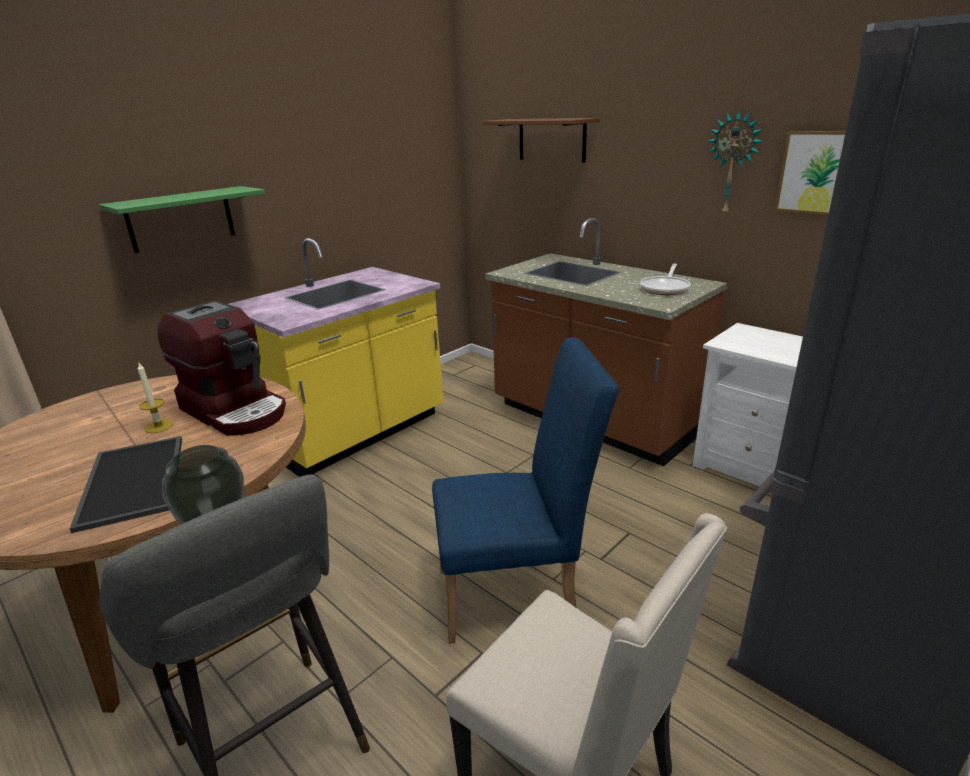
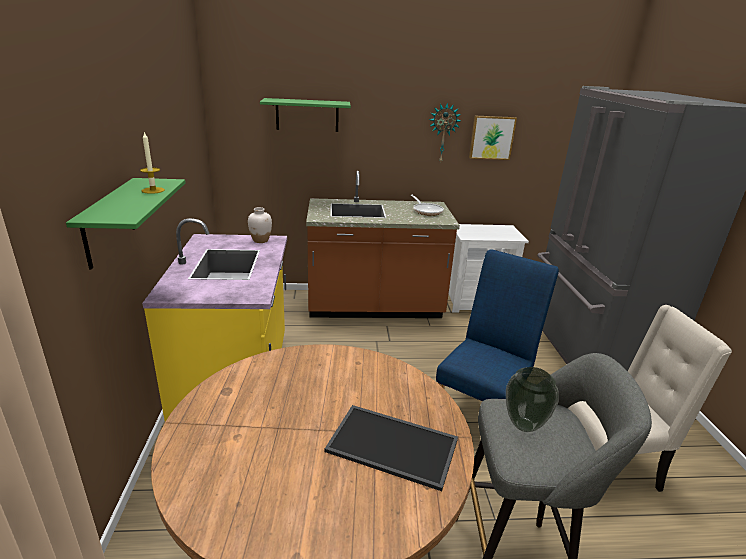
camera: 50 degrees left, 0 degrees up
(159, 426) = (310, 411): candle -> candle (153, 190)
(236, 410) = (336, 373): coffee machine -> none
(406, 282) = (261, 240): none -> white vase
(552, 139) = (307, 115): brown shelf -> green shelf

